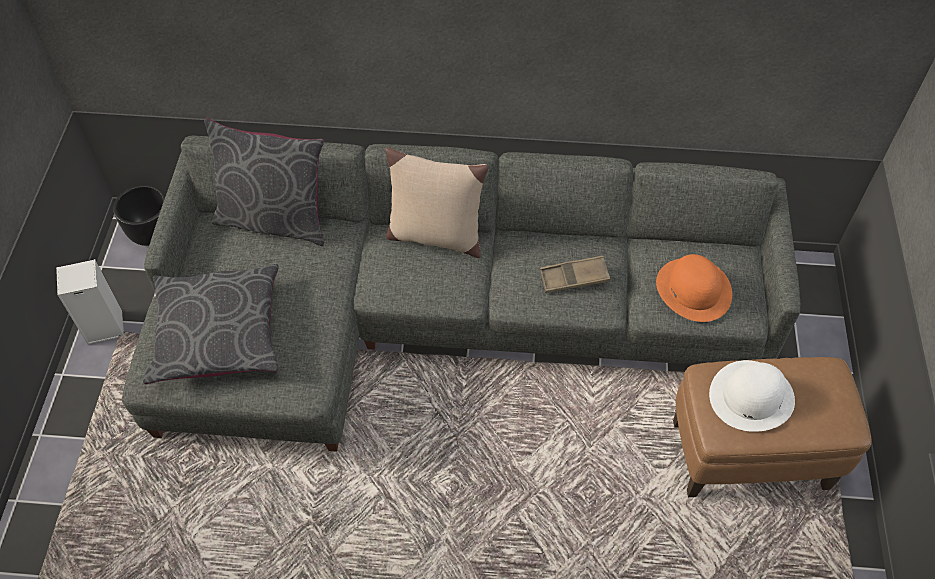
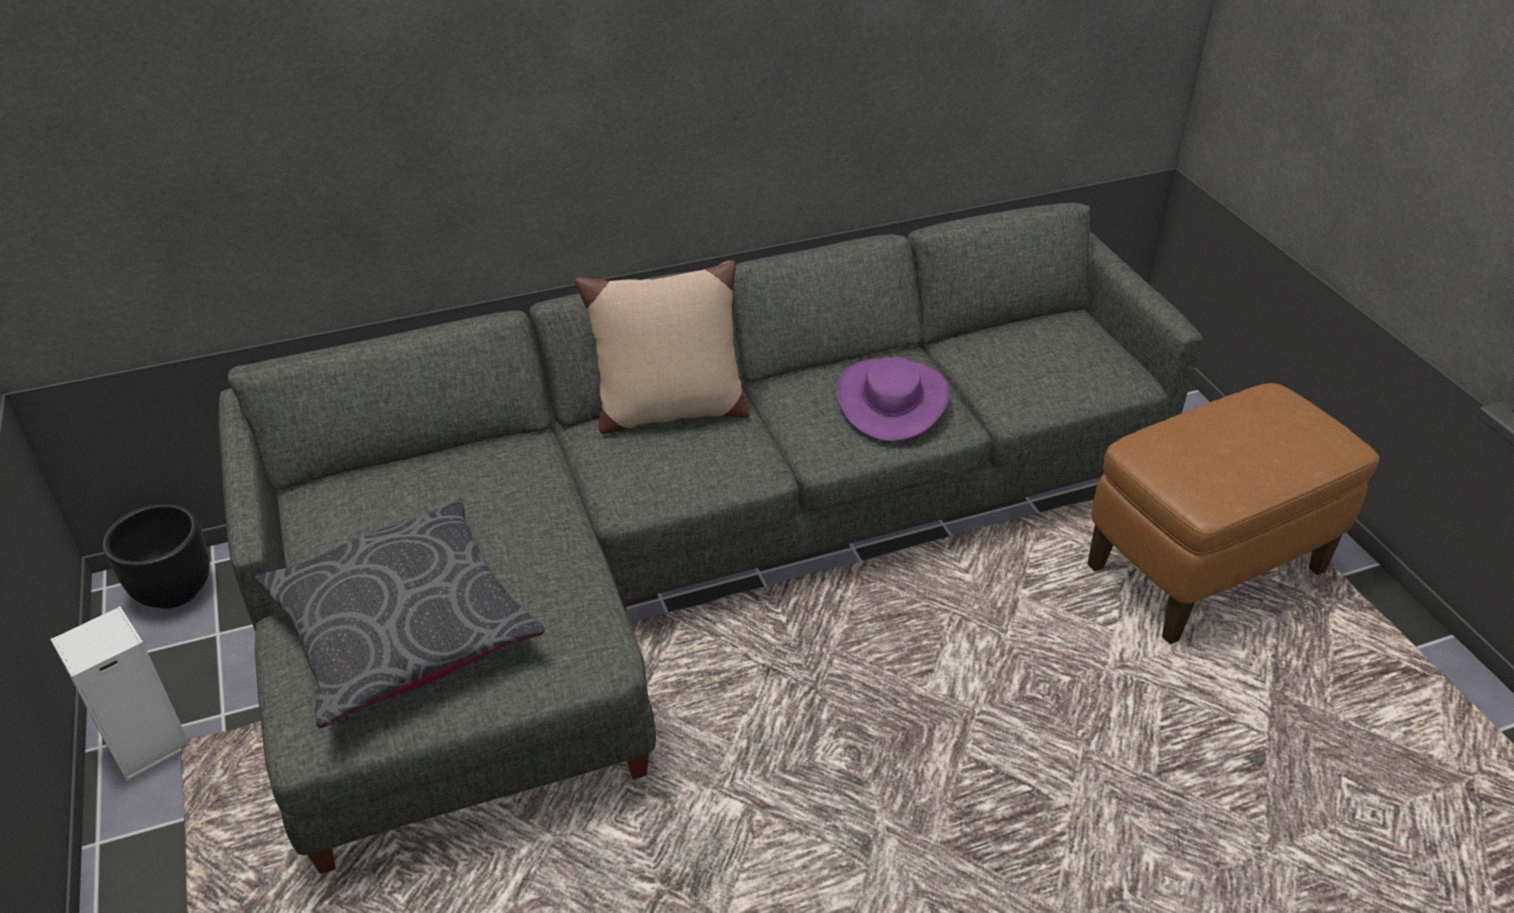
camera: 25 degrees left, 15 degrees down
(274, 219) = (412, 461): grey pillow -> none
(574, 278) = (892, 400): brown tray -> purple hat
(694, 289) = (1050, 367): orange hat -> none
(751, 397) = (1211, 449): white hat -> none

